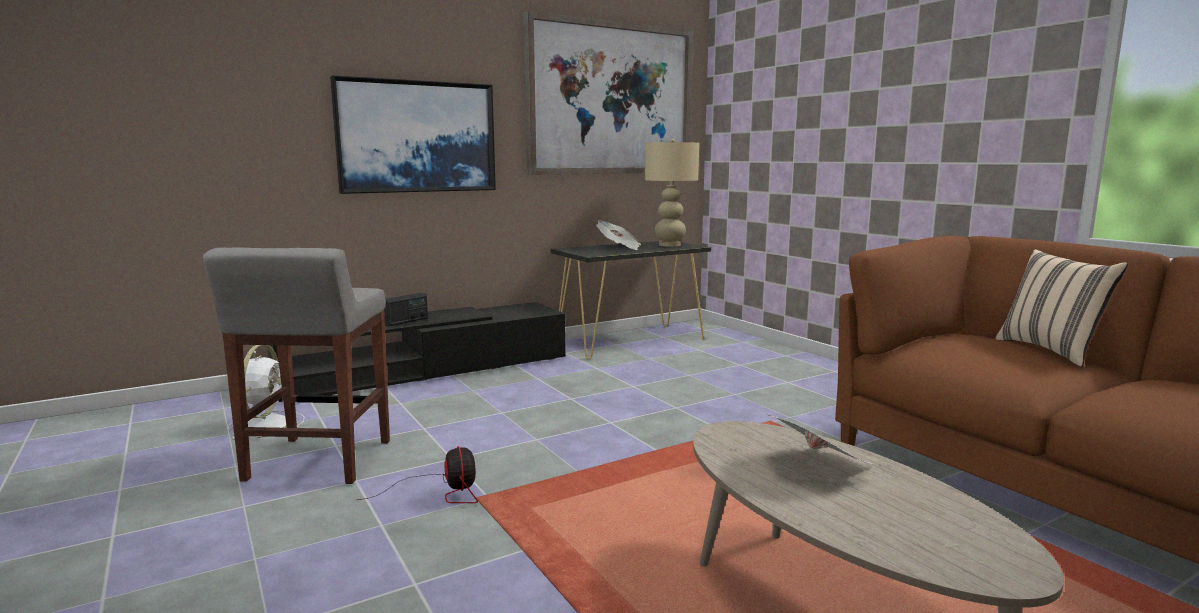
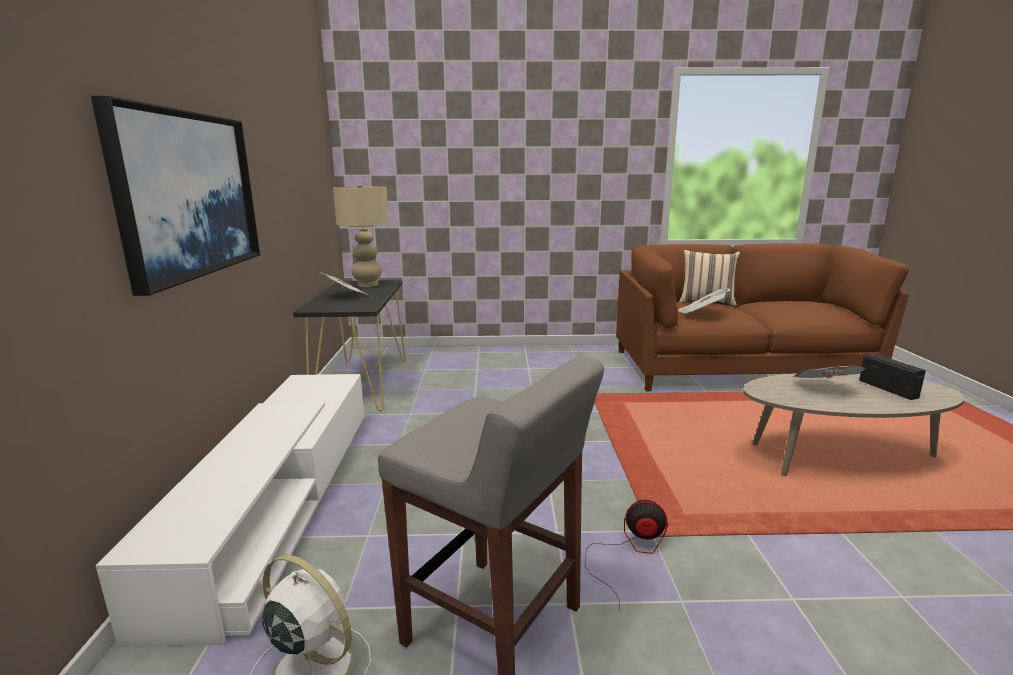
camera: 60 degrees left, 5 degrees up
(405, 321) = (261, 448): radio -> radio (888, 389)
(427, 371) = (279, 497): black tv stand -> white tv stand
(610, 99) = (296, 141): picture -> none
(957, 352) = (701, 313): none -> newspaper

